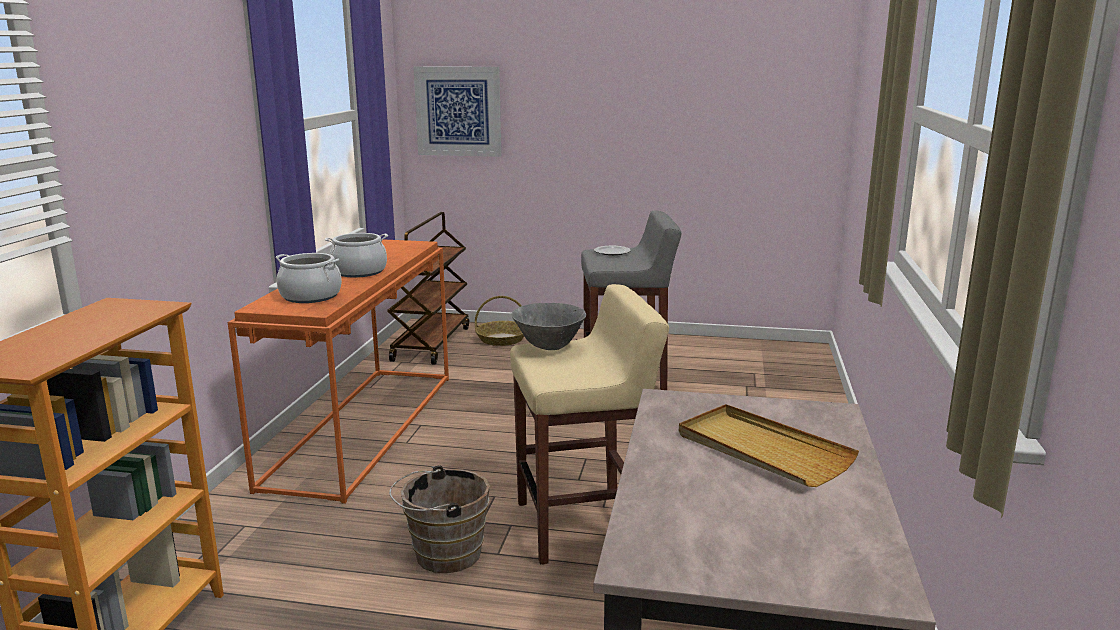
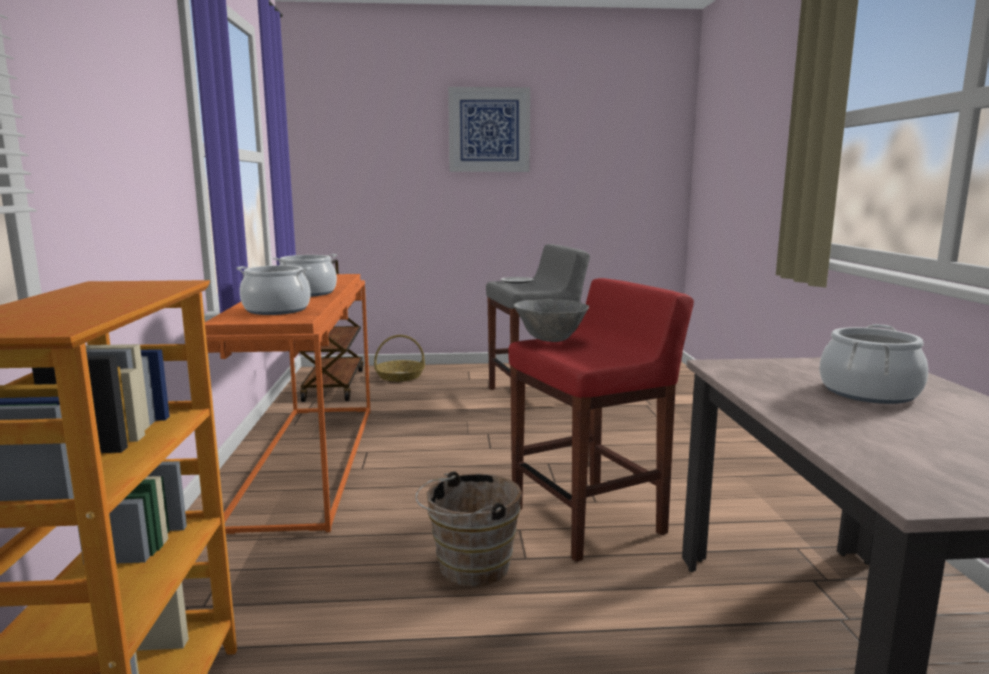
camera: 15 degrees left, 5 degrees down
(458, 111) = (347, 166): picture -> picture (489, 130)
(583, 525) = (589, 520): beige stool -> red stool
(762, 450) = (868, 392): beige tray -> cooking pot

